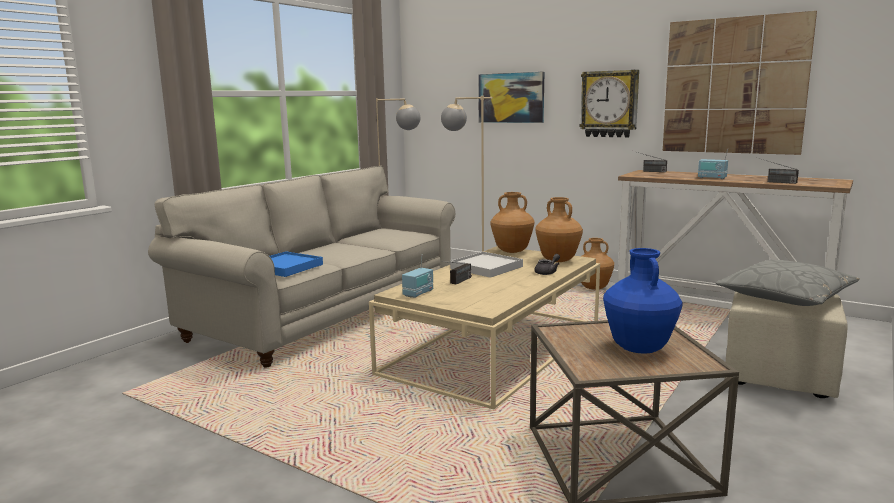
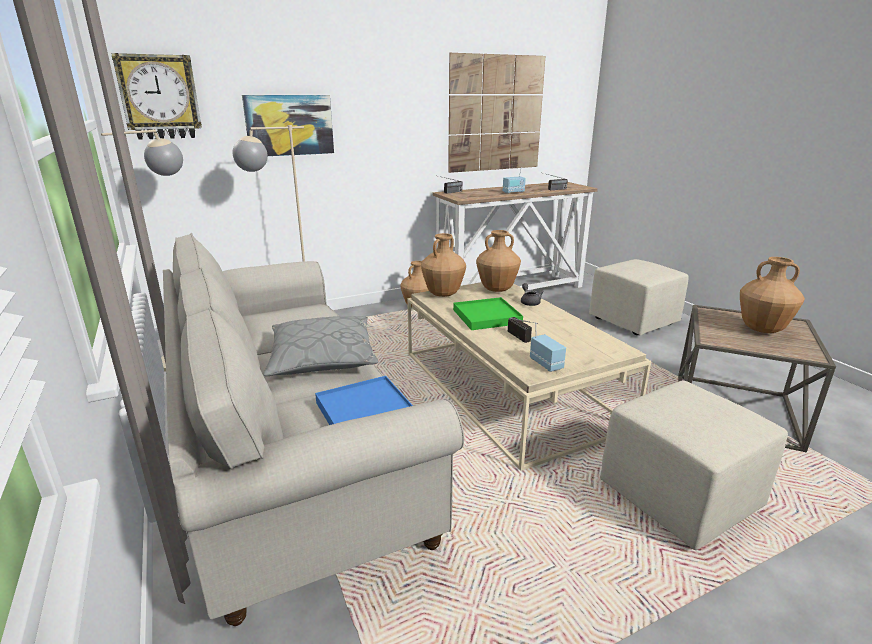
camera: 60 degrees left, 10 degrees up
(397, 440) = (678, 498): none -> beige ottoman
(486, 267) = (486, 316): white tray -> green tray
(609, 104) = (400, 131): wall clock -> wall clock (159, 97)
(639, 349) = (762, 329): blue vase -> brown vase
(785, 296) = (641, 268): grey pillow -> grey pillow (322, 357)

